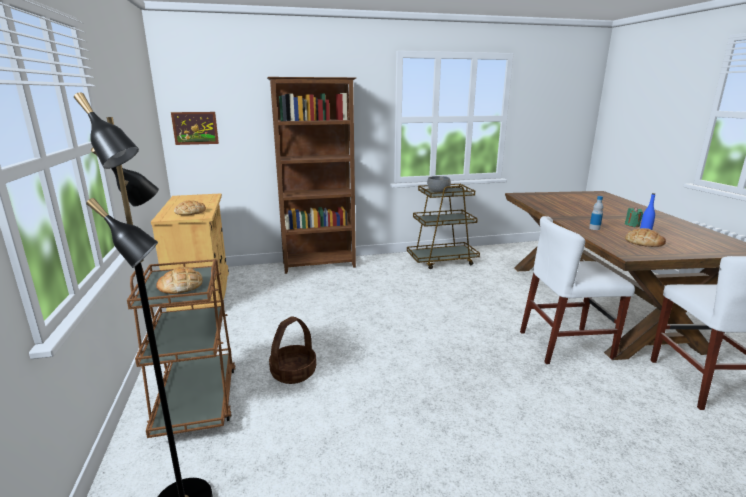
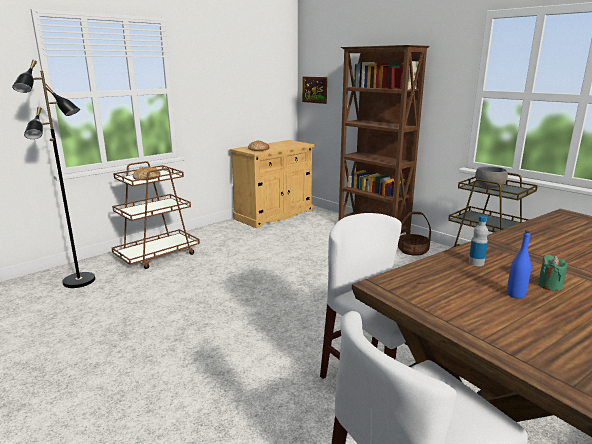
camera: 60 degrees right, 0 degrees up
(293, 372) = (205, 270): basket -> basket (412, 250)
(644, 242) = (460, 294): bread -> none

